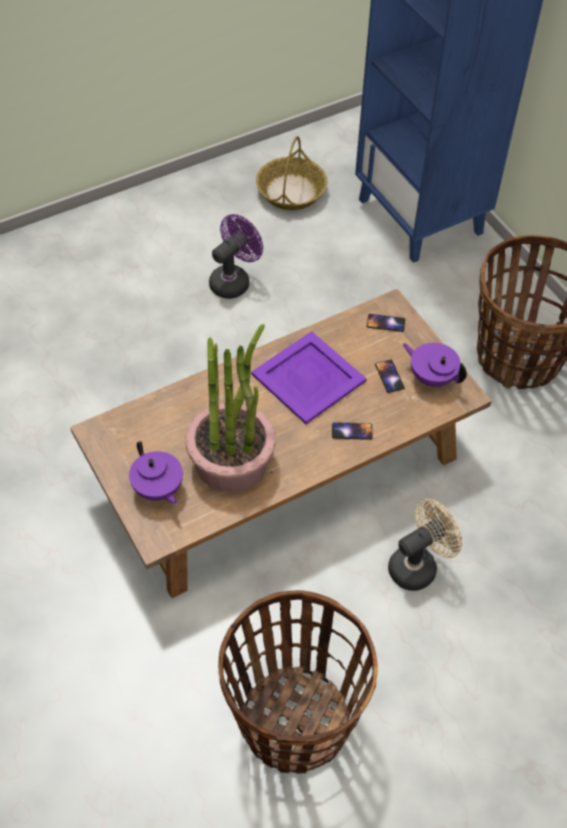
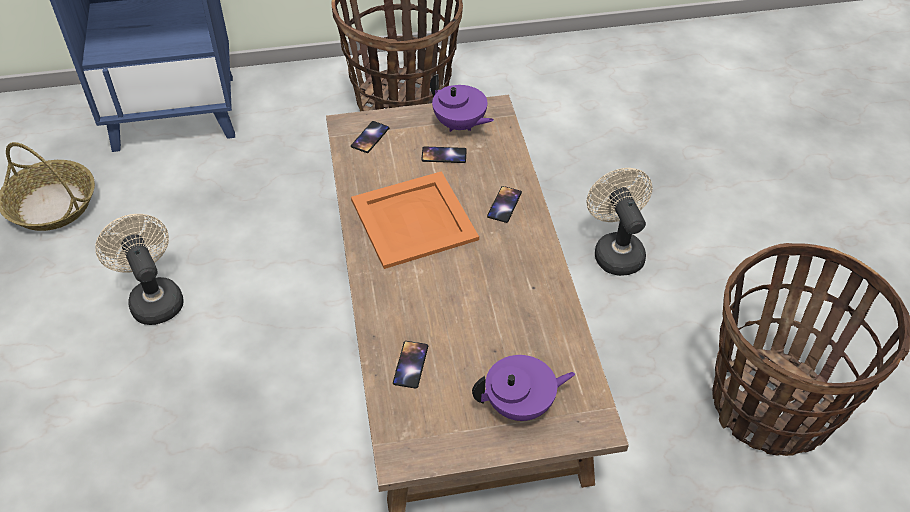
camera: 70 degrees left, 5 degrees down
(170, 415) = (410, 364): none -> phone
(232, 460) = (503, 319): potted plant -> none
(234, 280) = (153, 298): purple fan -> beige fan
(308, 378) = (415, 220): purple tray -> orange tray
(431, 377) = (459, 125): purple teapot -> purple teapot turned 105 degrees counterclockwise

